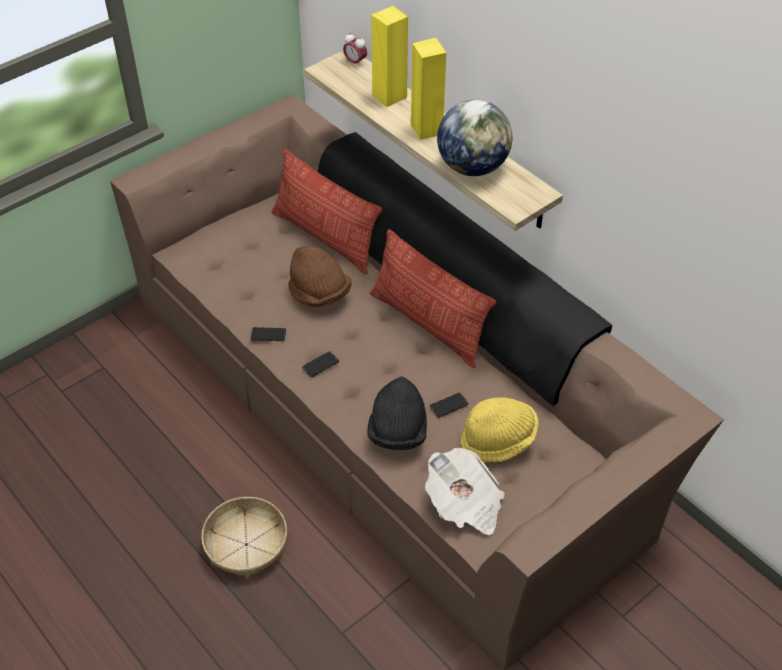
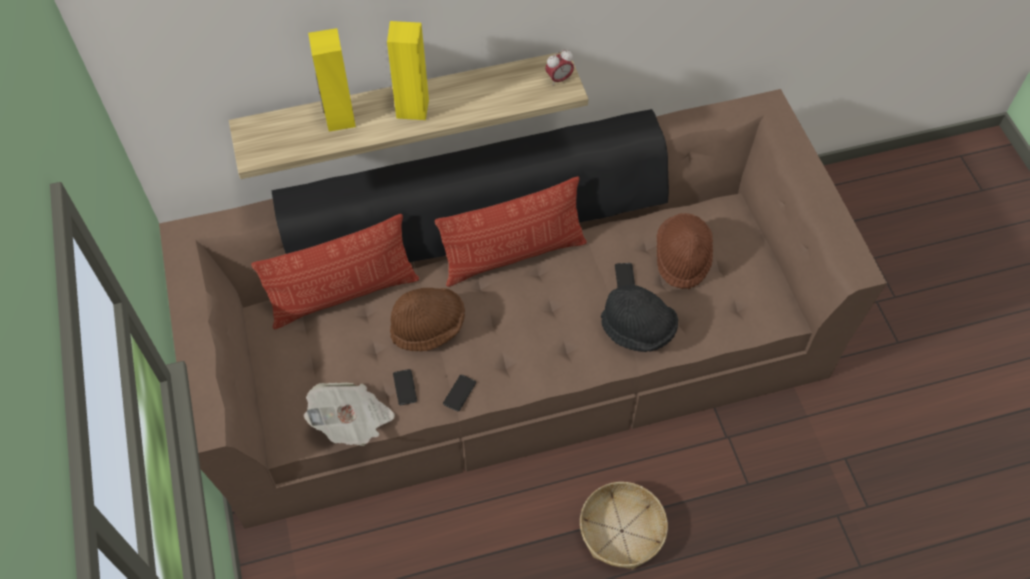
camera: 65 degrees left, 10 degrees up
(320, 365) = (524, 361): phone -> phone (405, 387)
(355, 62) = (260, 124): alarm clock -> alarm clock (559, 79)
(464, 504) = (739, 312): newspaper -> newspaper (352, 422)
(472, 167) = (492, 97): globe -> none
(498, 440) = (682, 258): yellow hat -> brown hat

